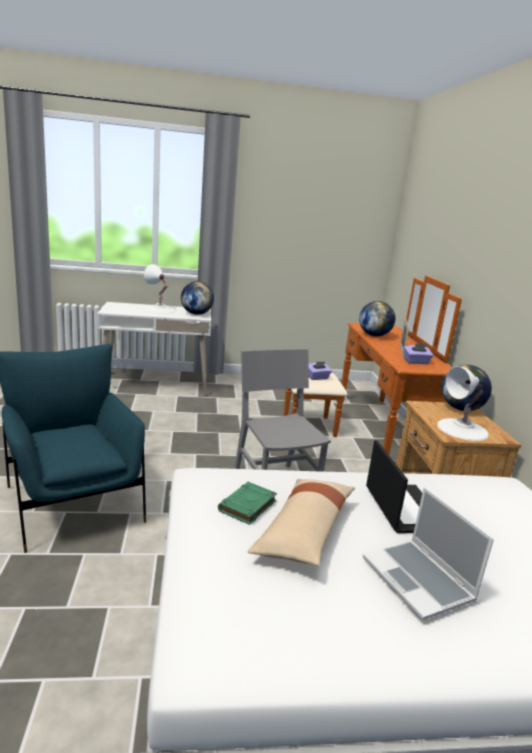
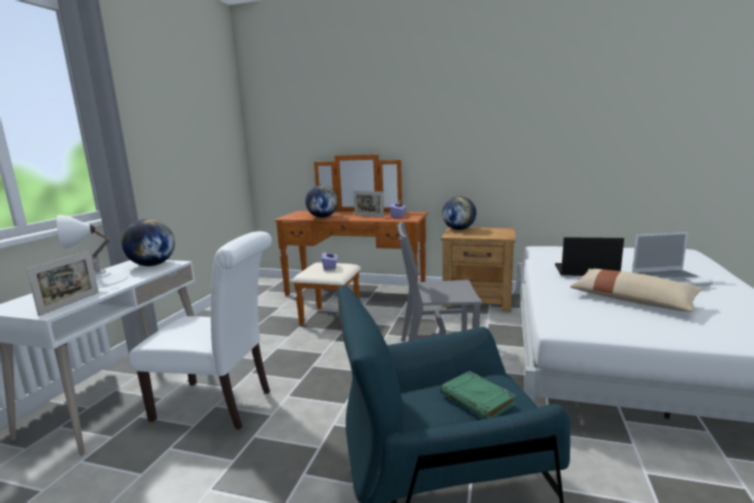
camera: 65 degrees left, 5 degrees down
(121, 312) = (70, 303): none -> picture frame
(153, 412) = (220, 405): none -> white chair
(247, 506) = (605, 313): green book -> green book (478, 400)
(462, 429) = (494, 233): white table lamp -> none

